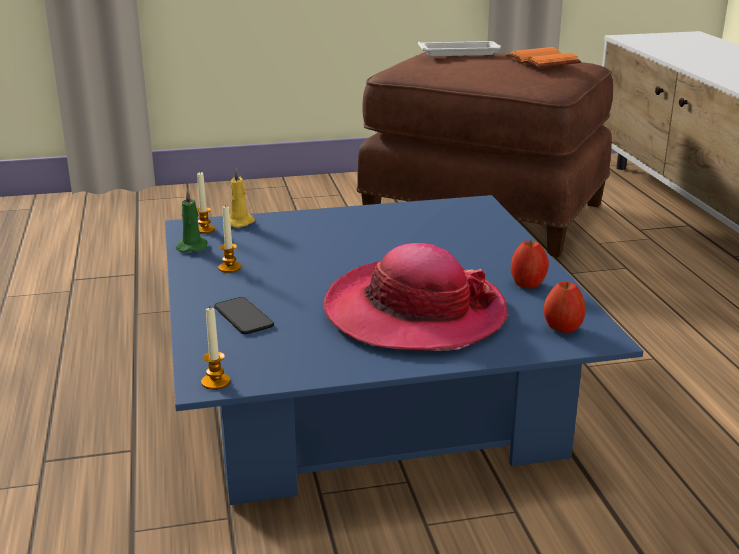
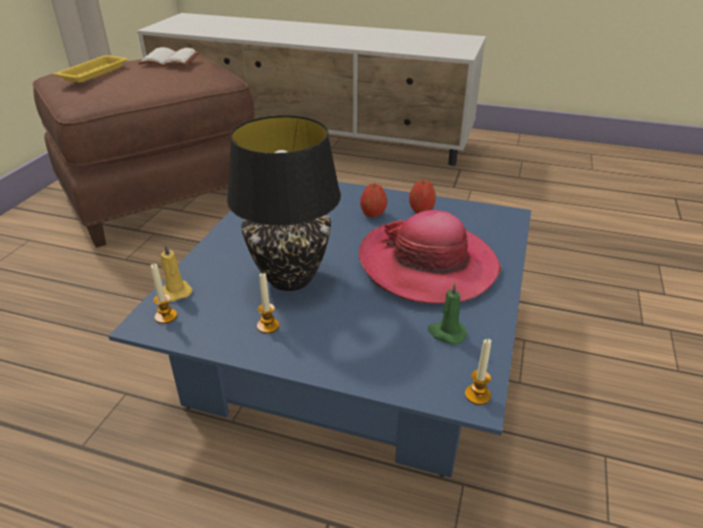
camera: 60 degrees left, 10 degrees up
(192, 247) = (197, 335): green candle -> green candle (446, 333)
(243, 317) = (372, 346): phone -> none
(309, 256) = (289, 278): none -> black table lamp
(460, 53) = (95, 72): white tray -> yellow tray
(540, 61) = (168, 60): orange book -> white book
(562, 329) = (490, 222): apple -> apple (373, 214)

